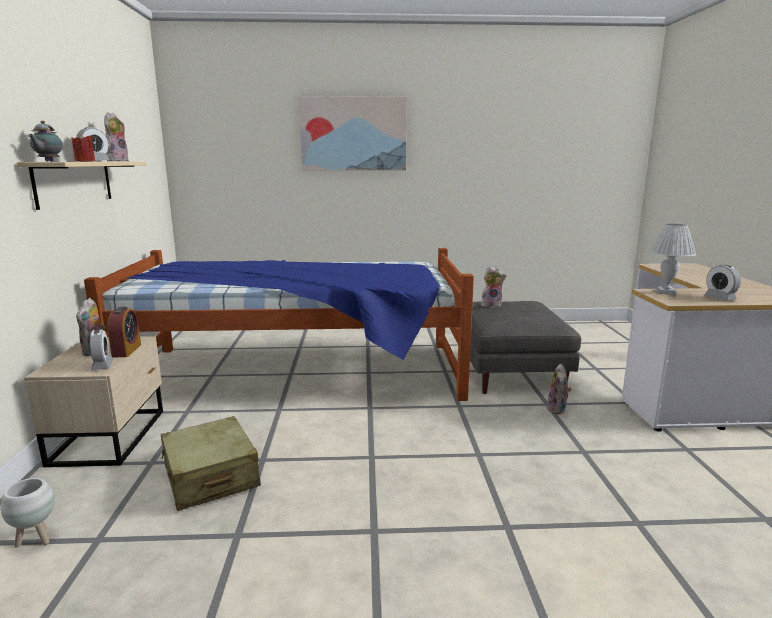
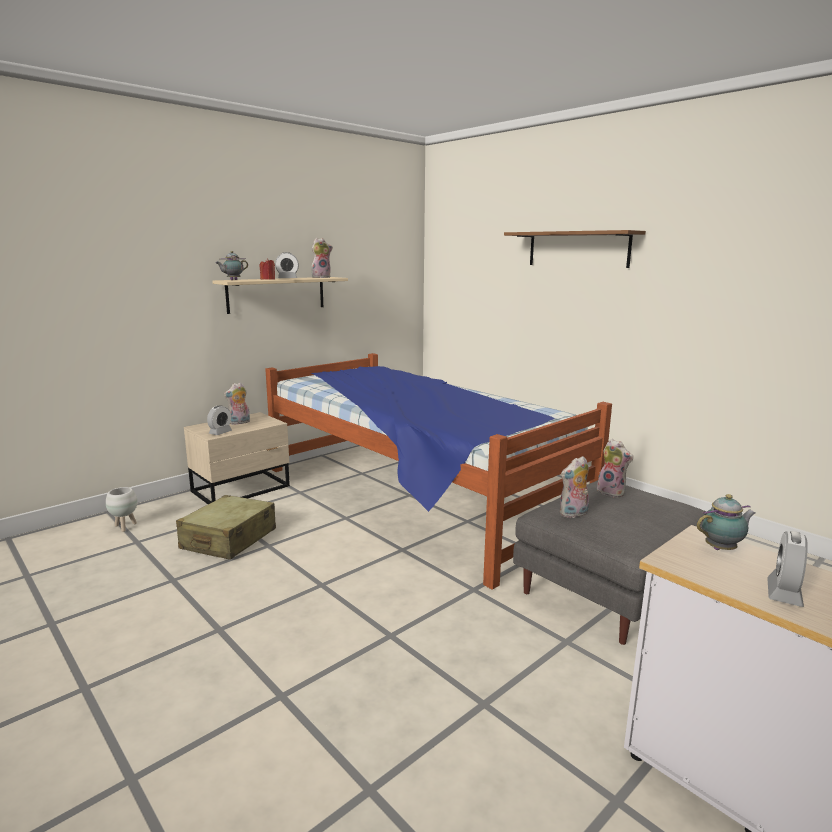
camera: 50 degrees right, 0 degrees up
(126, 350) = (251, 427): alarm clock -> none
(353, 134) = (577, 249): picture -> brown shelf
(558, 409) = (564, 653): plush toy -> plush toy (574, 514)
(666, 292) = (722, 549): white table lamp -> teapot

